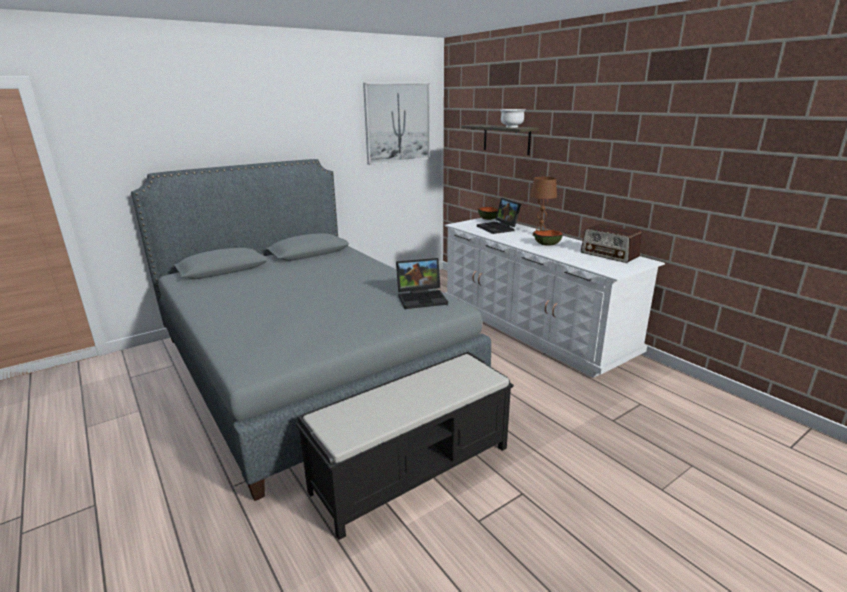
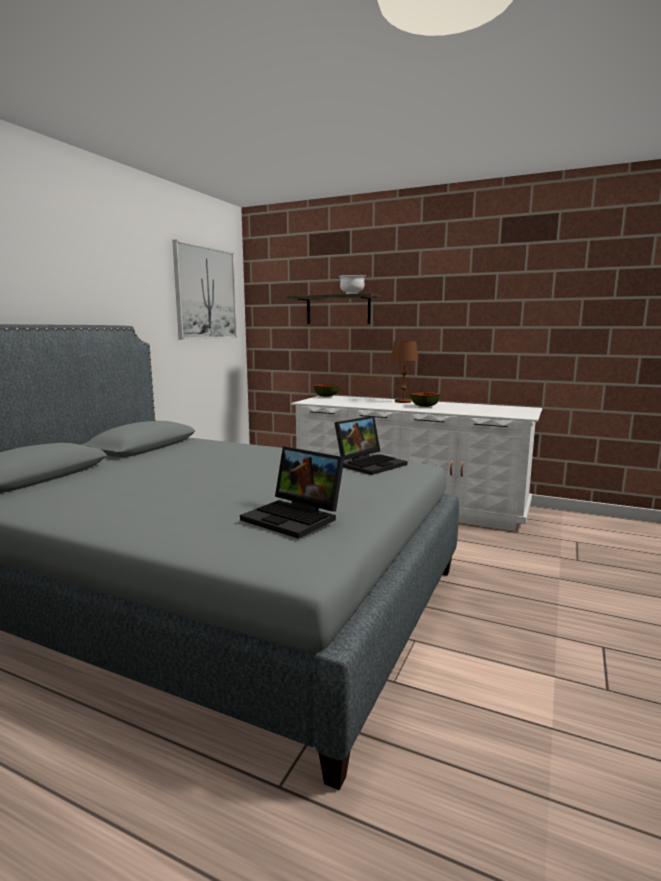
camera: 30 degrees left, 10 degrees down
(413, 468) = (477, 663): black bench -> none
(499, 228) = (353, 401): laptop -> laptop (295, 517)
(609, 255) = (492, 407): radio -> none

